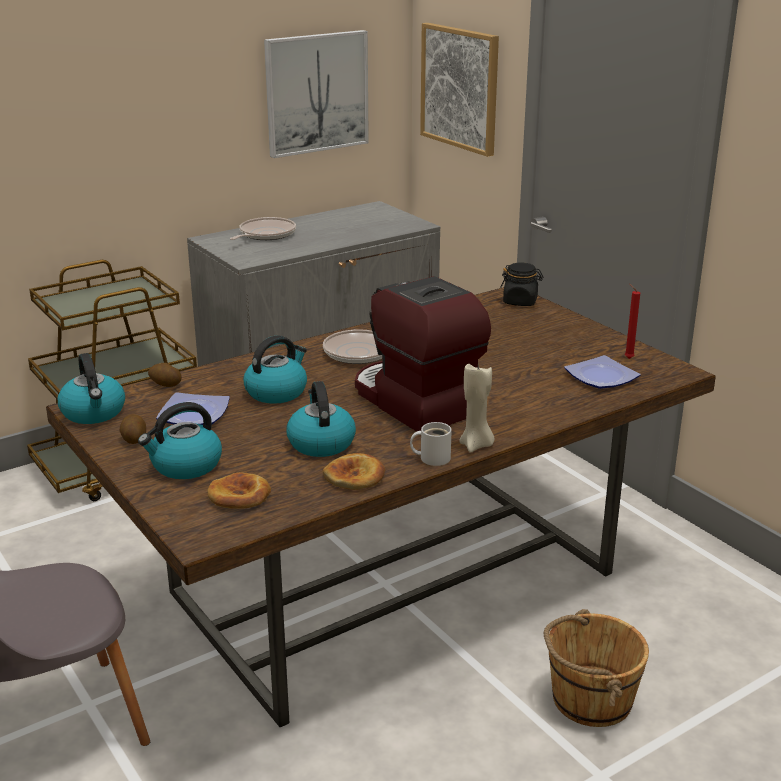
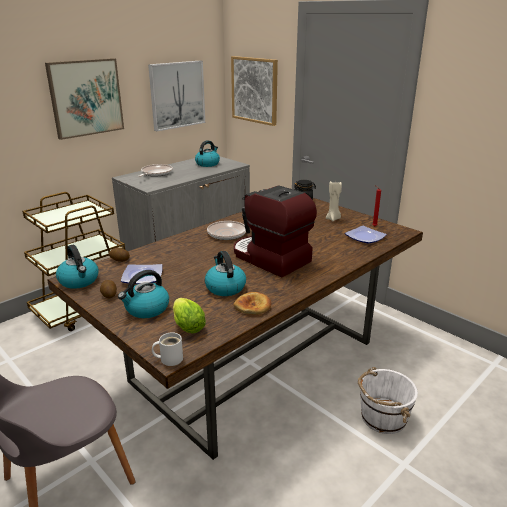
camera: 10 degrees left, 0 degrees up
(149, 99) = (86, 98): none -> picture
(239, 496) = (187, 325): bread -> lettuce
(277, 392) = (188, 259): kettle -> kettle (207, 164)
(432, 457) = (293, 290): white mug -> white mug (169, 358)
(476, 445) = (315, 281): beige candle -> beige candle (333, 219)
(590, 699) = (382, 417): brown bucket -> white bucket

